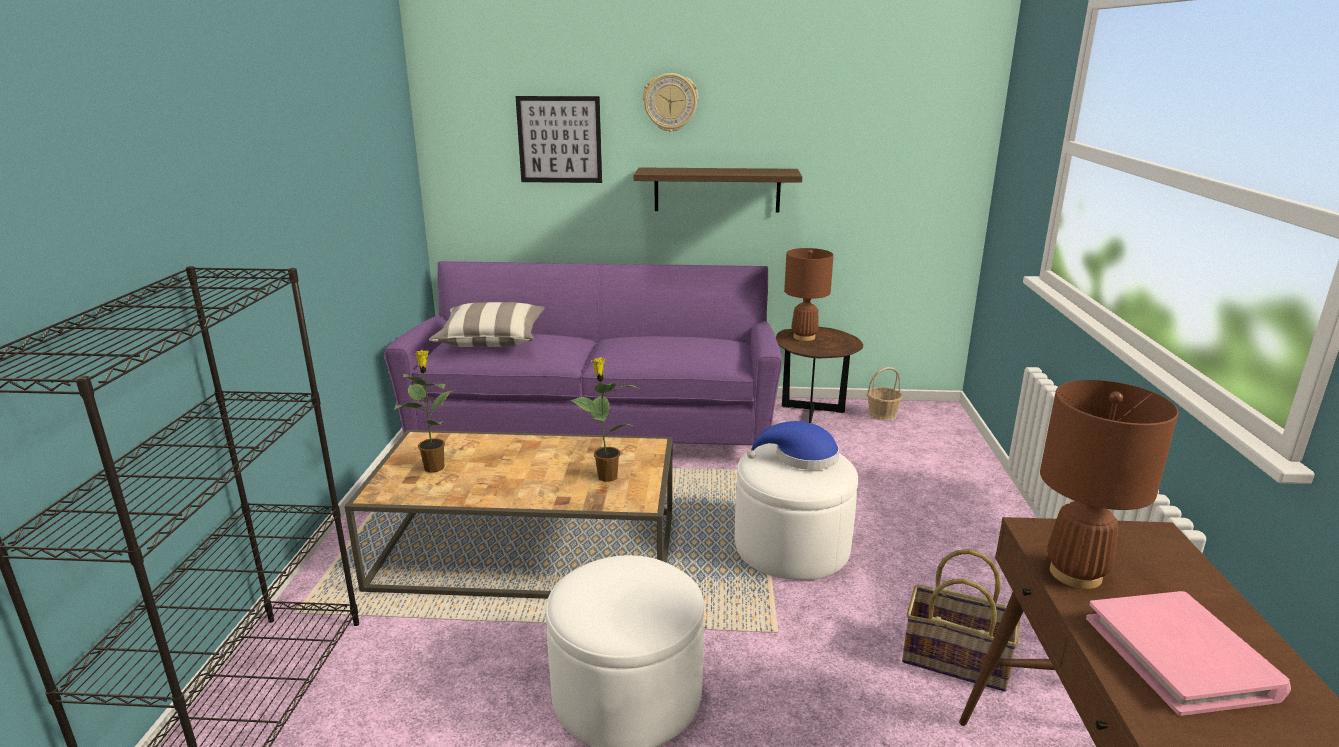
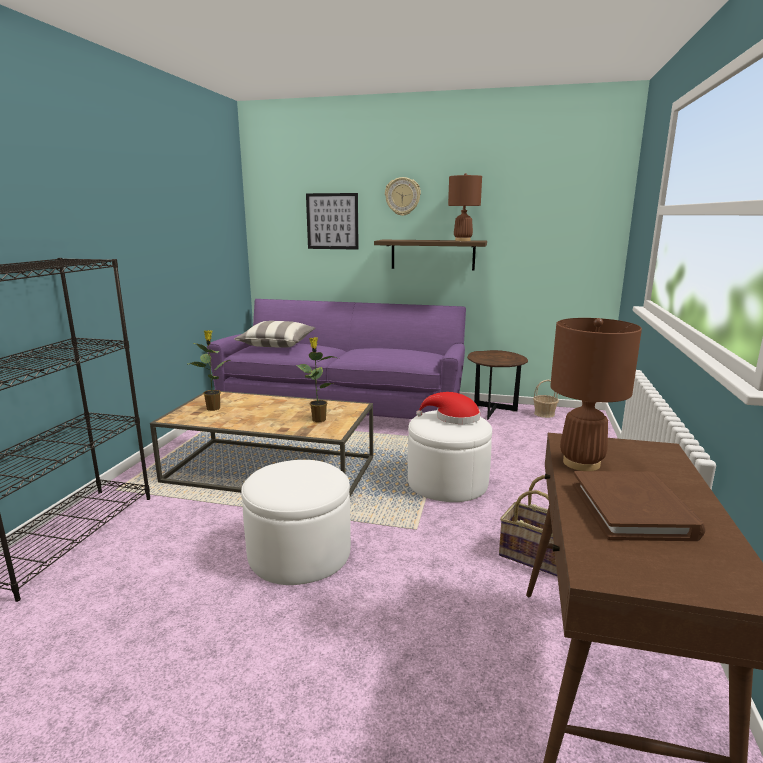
camera: 10 degrees right, 5 degrees down
(800, 457) = (453, 418): blue hat -> red hat
(804, 337) = (488, 355): brown table lamp -> brown table lamp (462, 240)
(1181, 657) = (632, 510): pink book -> brown book

